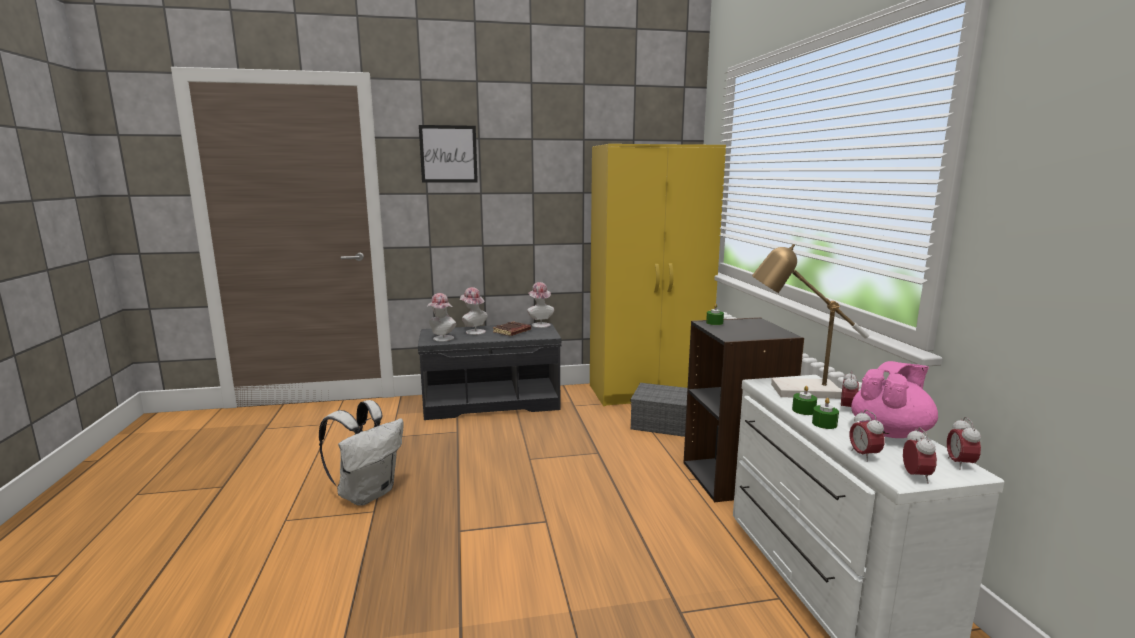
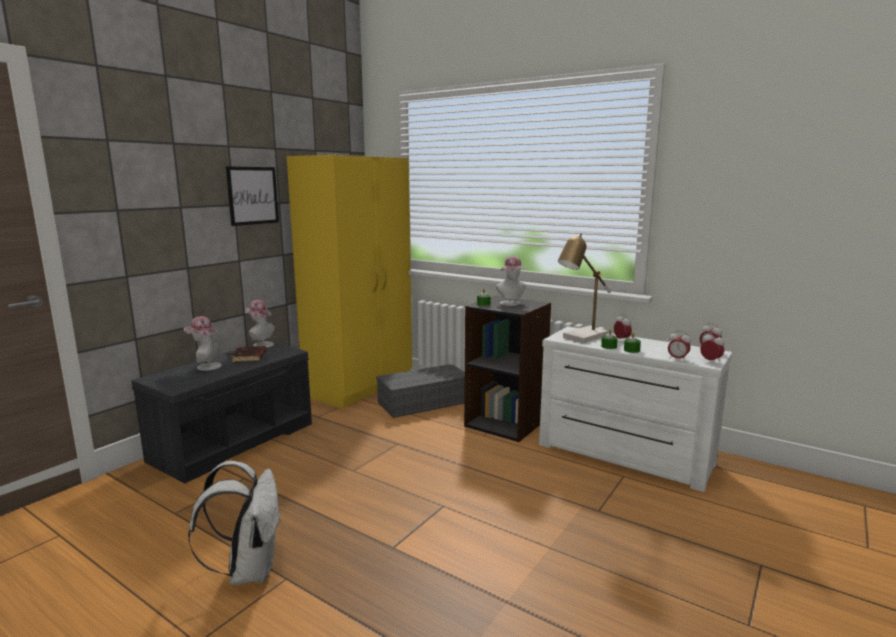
camera: 45 degrees left, 0 degrees up
(441, 339) = (187, 382): hat -> hat (511, 304)
(448, 154) = (141, 161): picture -> picture (253, 195)
(890, 432) = (660, 345): pink teapot -> none

